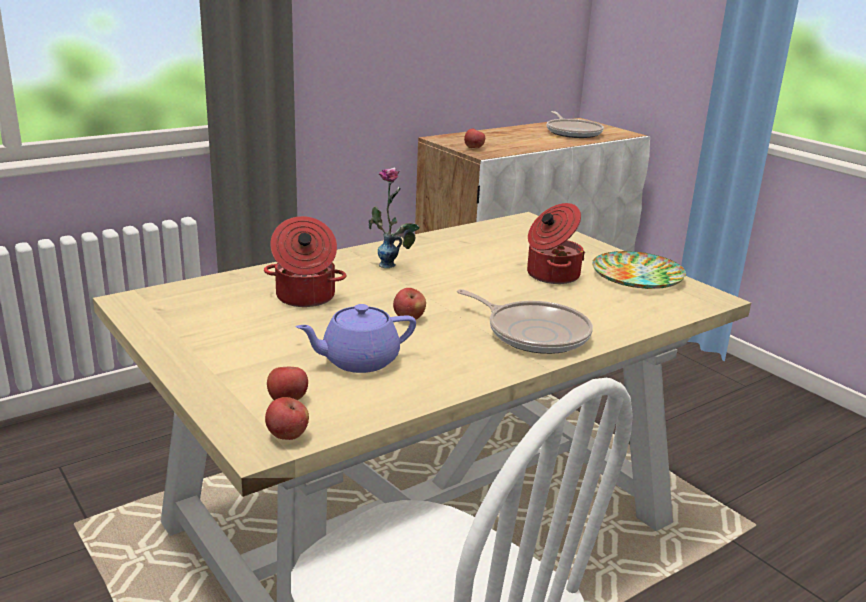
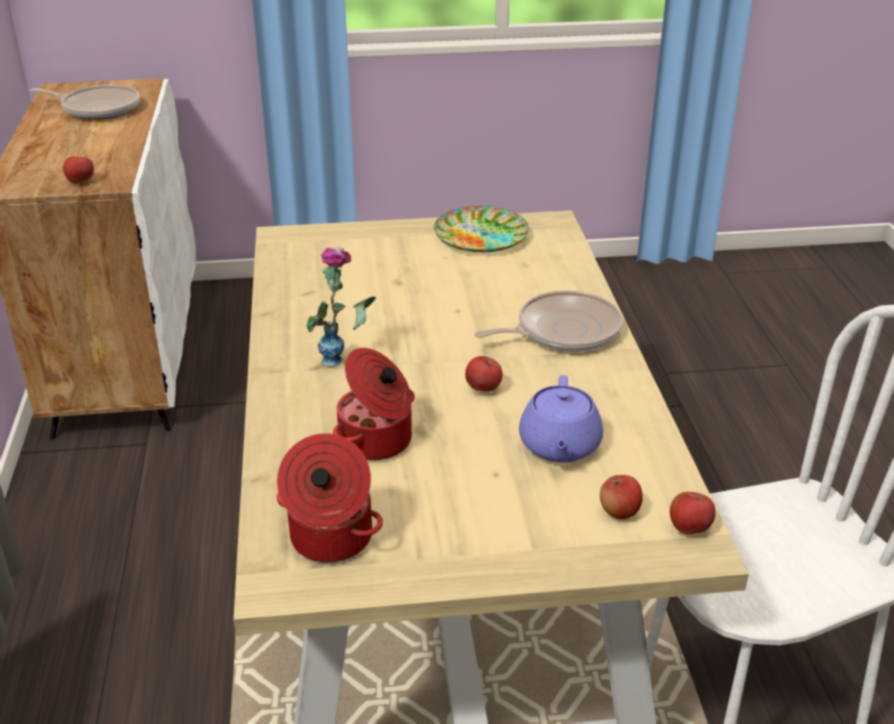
camera: 60 degrees left, 10 degrees up
(551, 275) = (441, 276): cooking pot -> cooking pot (330, 538)

